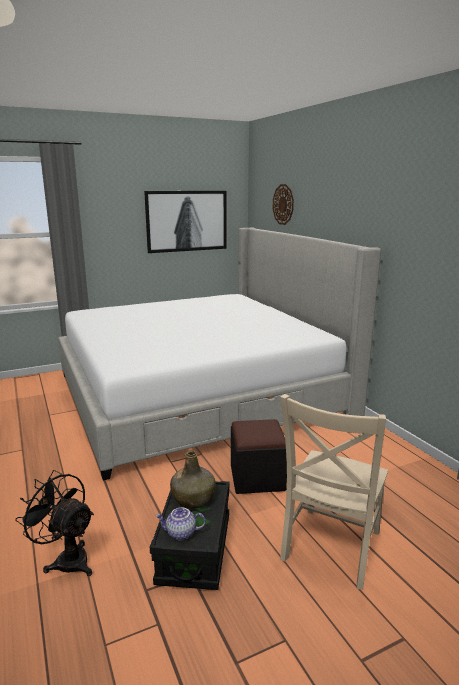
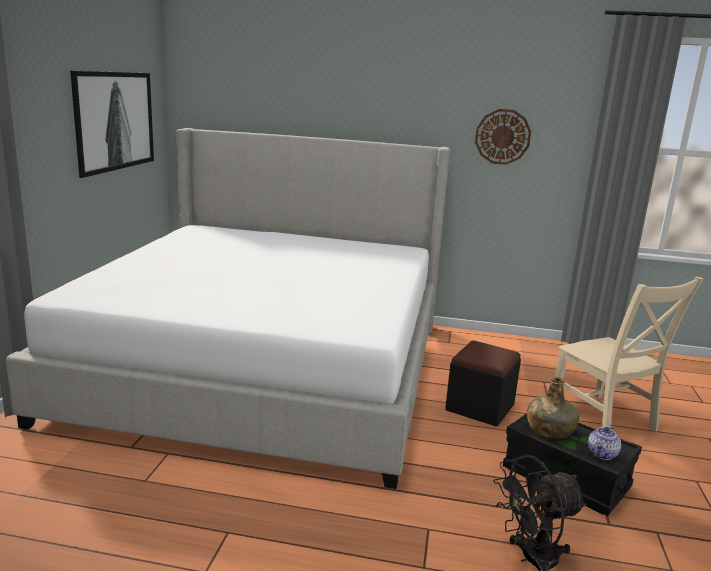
camera: 55 degrees left, 0 degrees up
(283, 204) = (261, 97): wall clock -> wall clock (502, 137)

